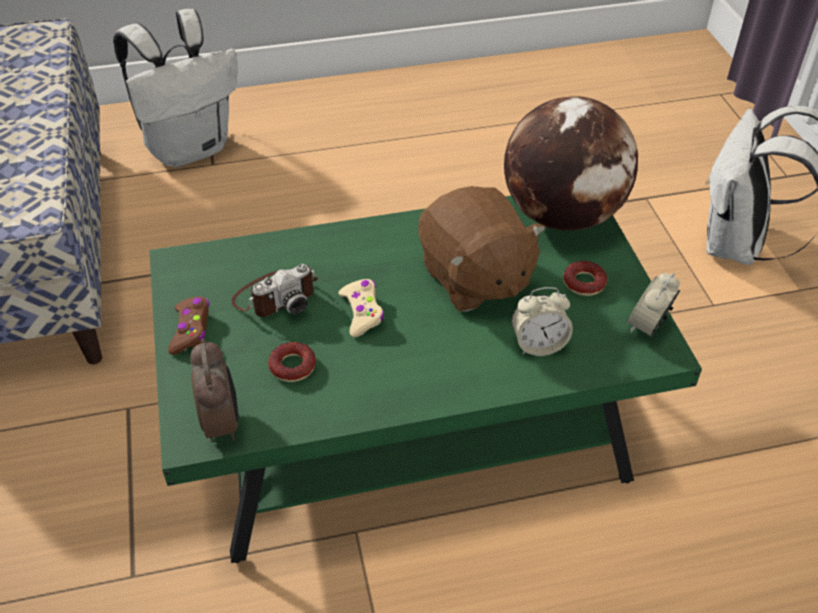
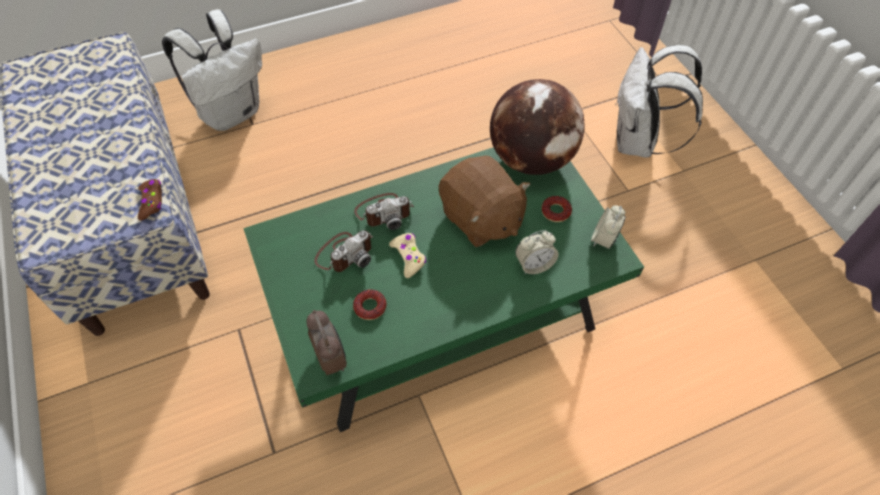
camera: 10 degrees left, 10 degrees up
(191, 330) = (291, 289): brown game controller -> brown game controller (151, 202)
(342, 254) = (384, 212): none -> camera

